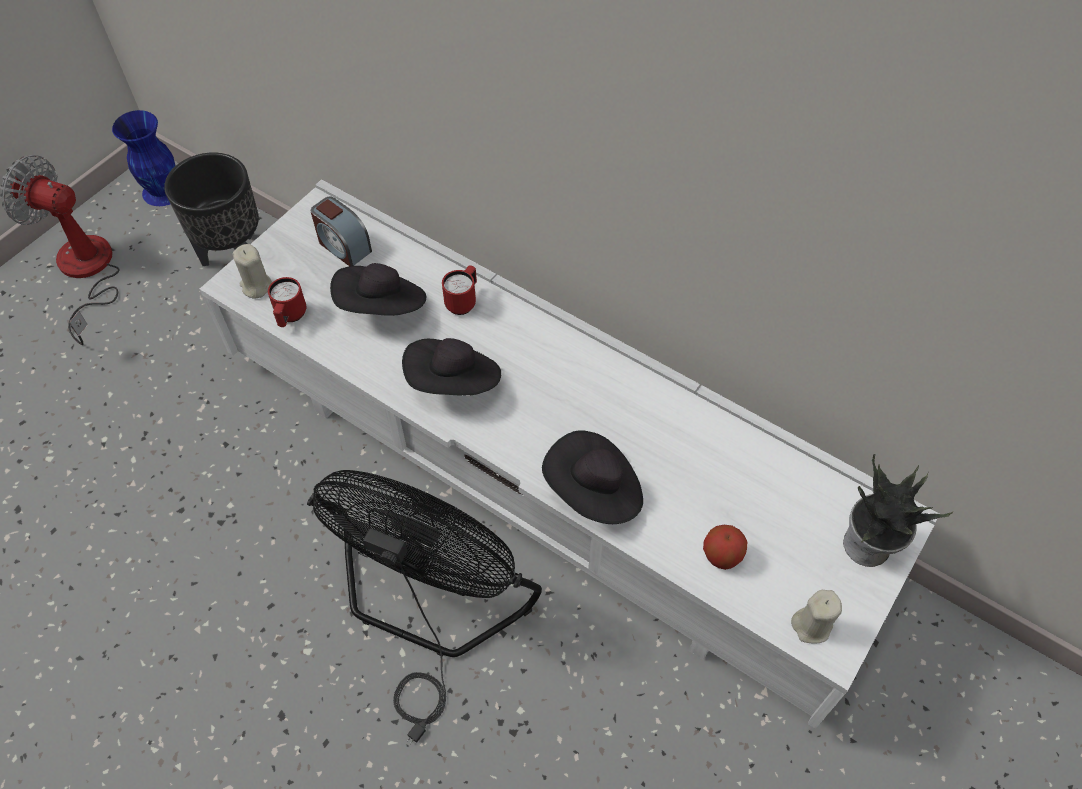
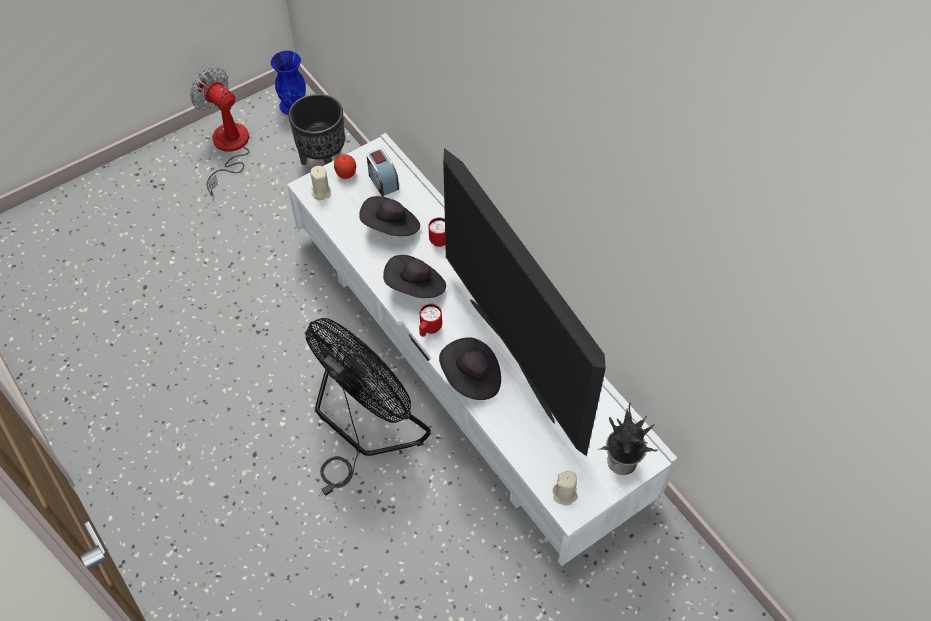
camera: 20 degrees right, 0 degrees up
(290, 317) = (334, 217): red mug -> red mug (429, 329)
(641, 442) = (513, 358): none -> television
(721, 555) = (530, 438): apple -> apple (346, 174)

